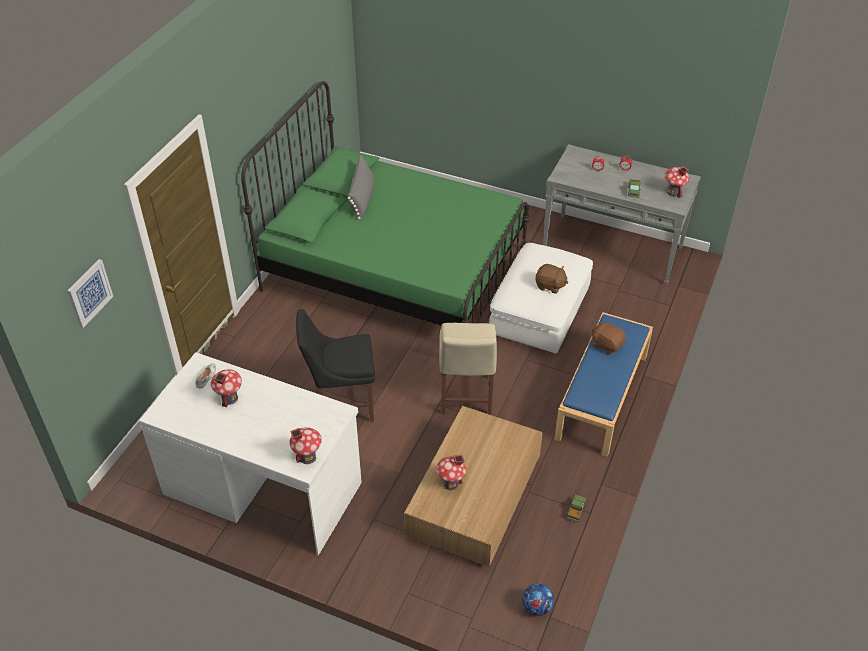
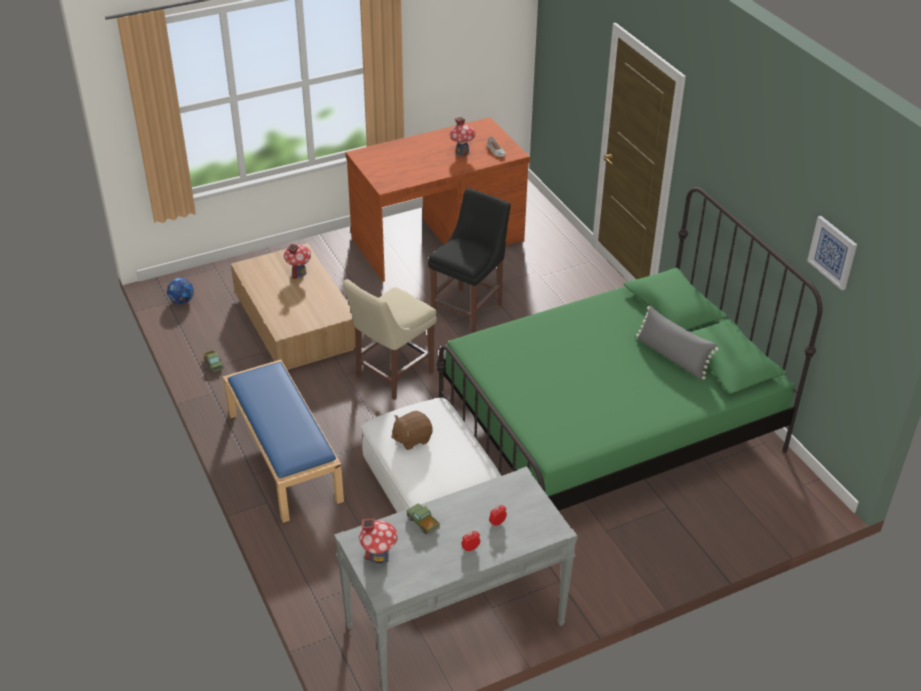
camera: 130 degrees right, 5 degrees down
(89, 293) = (569, 50): picture -> picture (833, 252)
(263, 487) = (438, 240): white desk -> brown desk
(307, 457) = (366, 159): toy house -> none
(465, 397) = (391, 375): beige chair -> beige chair turned 90 degrees counterclockwise
(607, 345) = (297, 426): brown plush toy -> none

